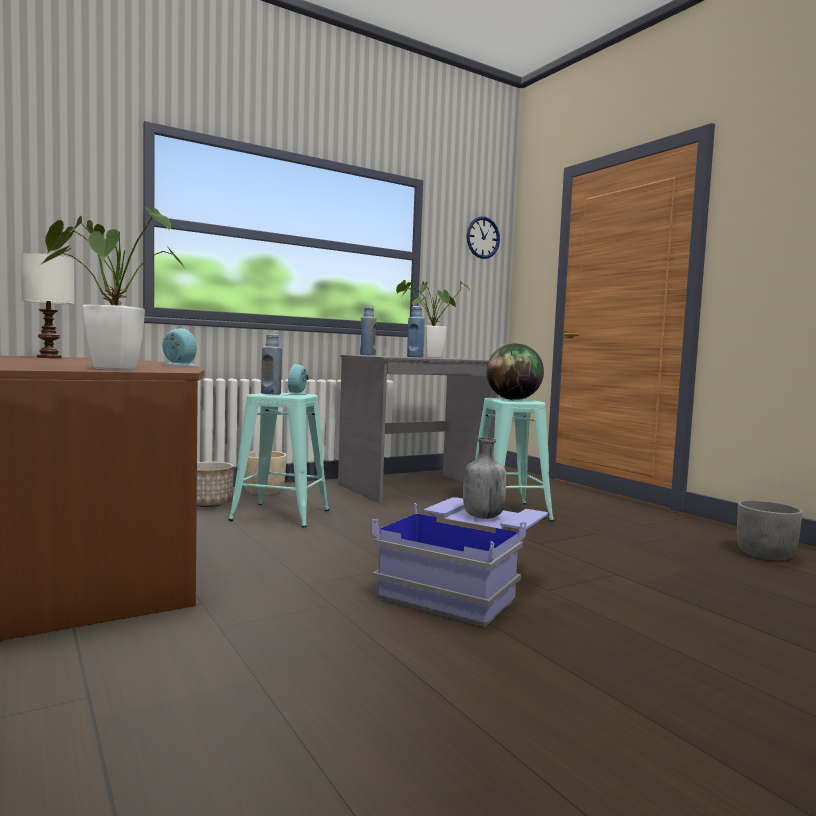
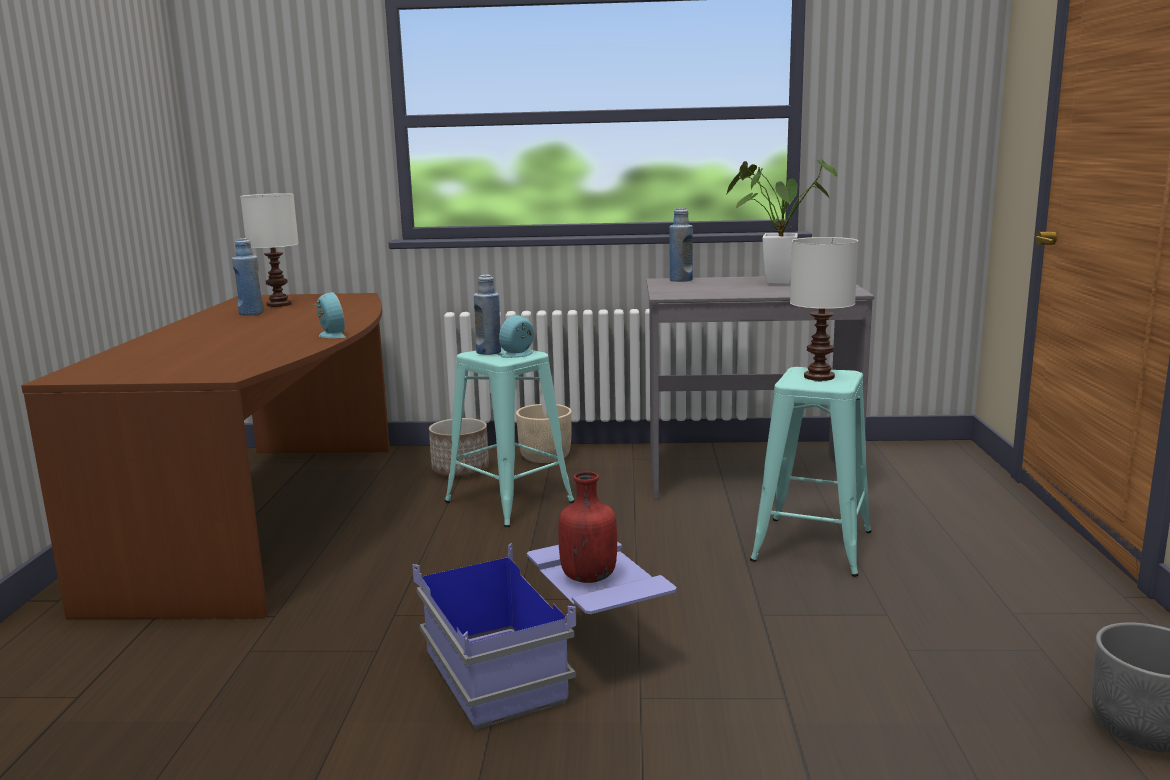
camera: 35 degrees right, 10 degrees up
(105, 368) = (182, 368): potted plant -> none
(415, 357) = (724, 291): blue bottle -> blue bottle (251, 313)
(482, 517) = (588, 577): grey bottle -> red bottle
(483, 237) = (933, 58): wall clock -> none
(513, 400) = (820, 377): globe -> white table lamp

